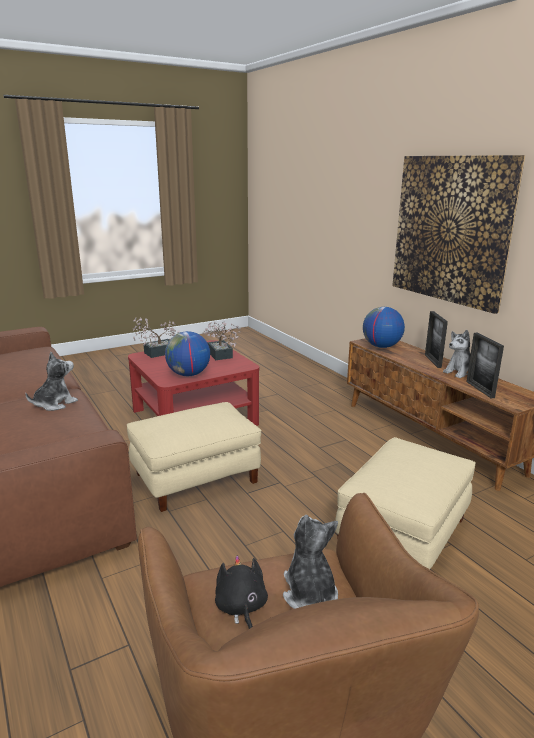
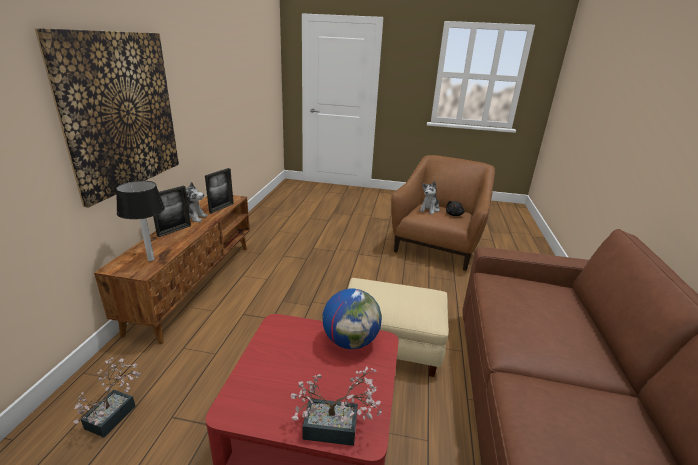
camera: 140 degrees left, 5 degrees up
(54, 404) = (524, 330): plush toy -> none
(220, 356) = (270, 361): potted plant -> potted plant (115, 413)
(381, 346) = (151, 259): globe -> table lamp
(403, 533) = (323, 258): beige ottoman -> none

